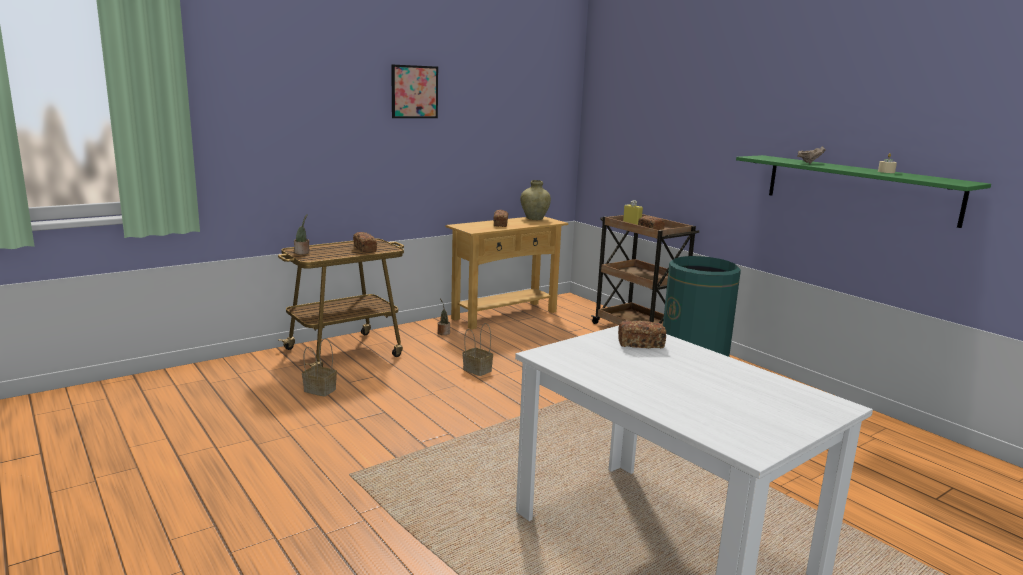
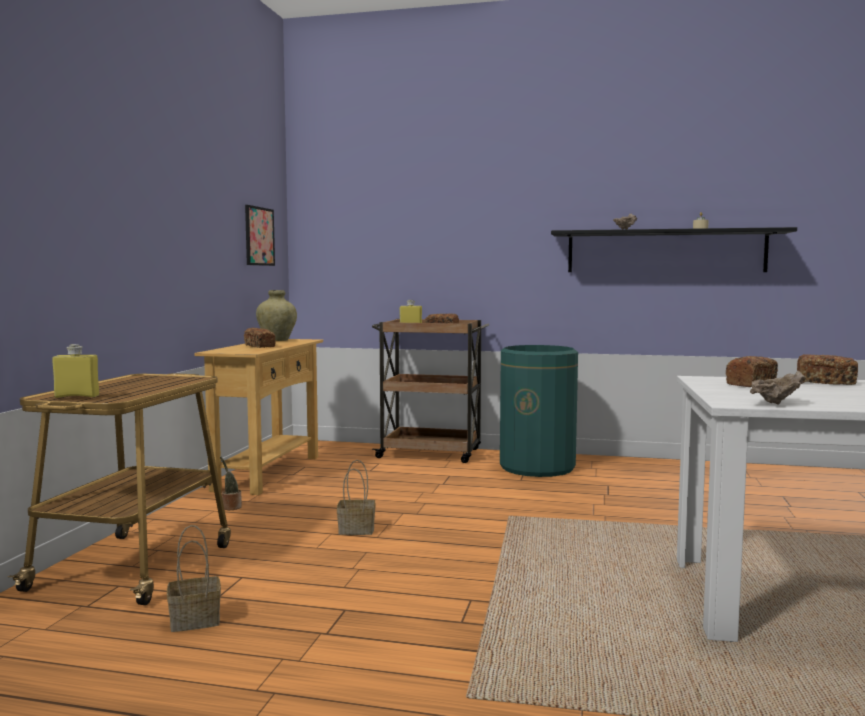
camera: 40 degrees left, 10 degrees down
(302, 253) = (77, 396): potted plant -> yellow bottle
(365, 249) = (162, 382): bread -> bread (825, 382)
(414, 92) = (150, 155): picture -> picture (259, 236)
(563, 363) = (774, 404): none -> beige bowl
(859, 188) = (665, 251): green shelf -> black shelf

